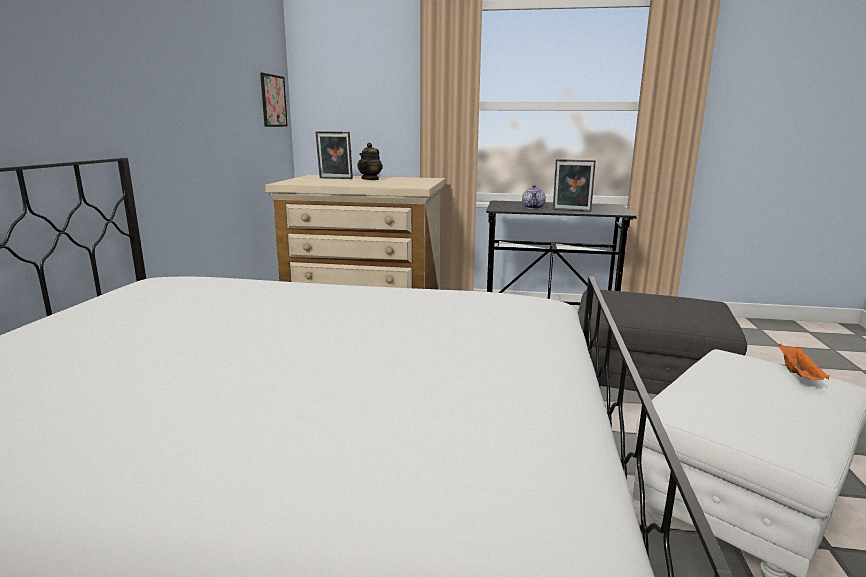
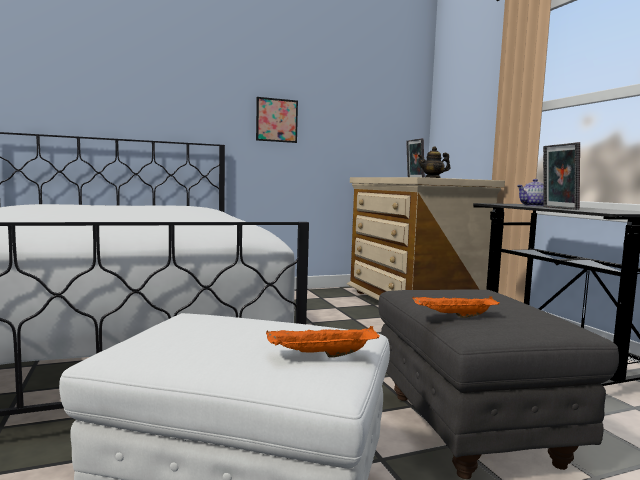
camera: 60 degrees right, 10 degrees down
(273, 101) = (401, 121): picture -> picture (276, 120)
(691, 318) = (454, 316): none -> orange tray

